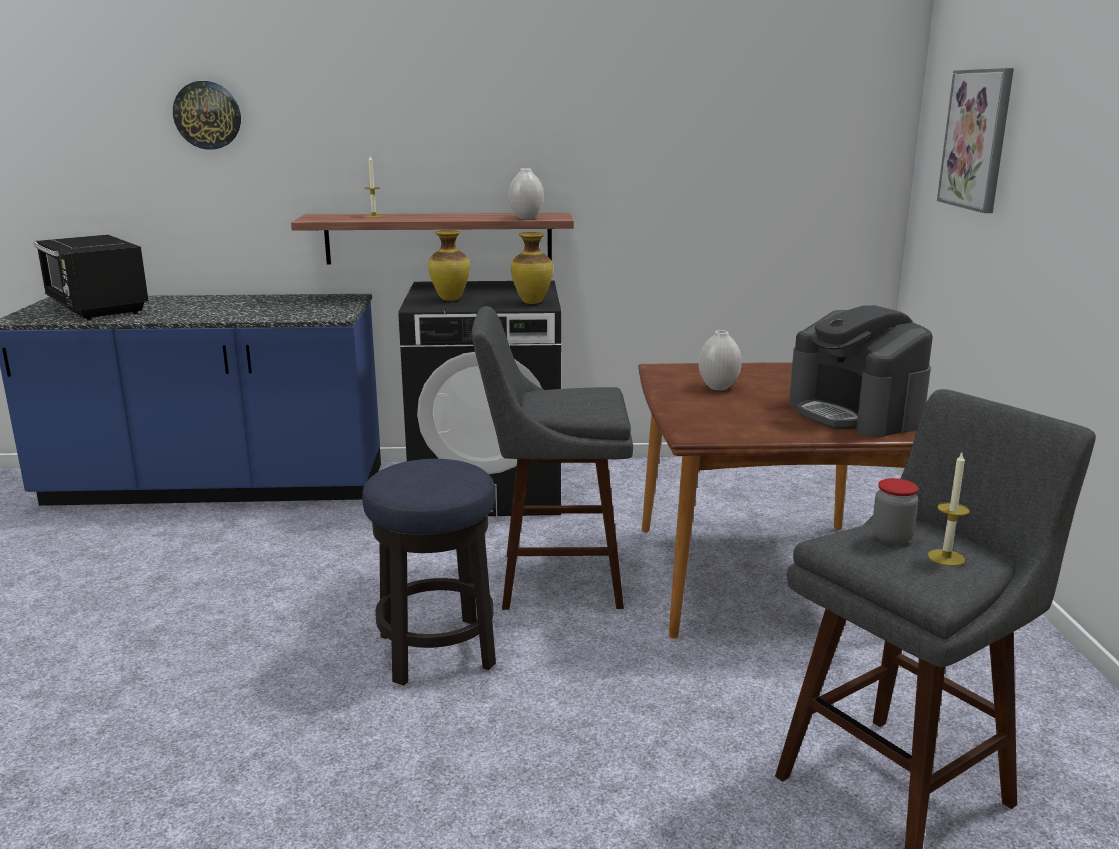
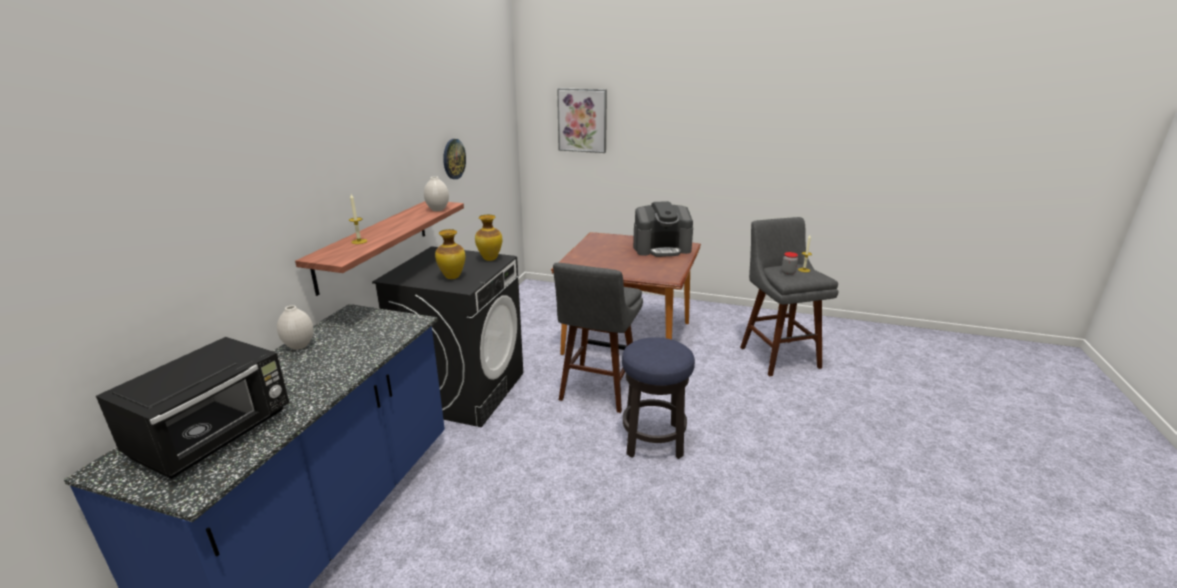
camera: 70 degrees left, 5 degrees up
(96, 309) = (215, 435): black microwave -> black microwave turned 45 degrees counterclockwise
(207, 115) = (203, 194): wall clock -> wall clock (453, 159)
(718, 387) = (608, 262): white vase -> white vase (299, 346)

